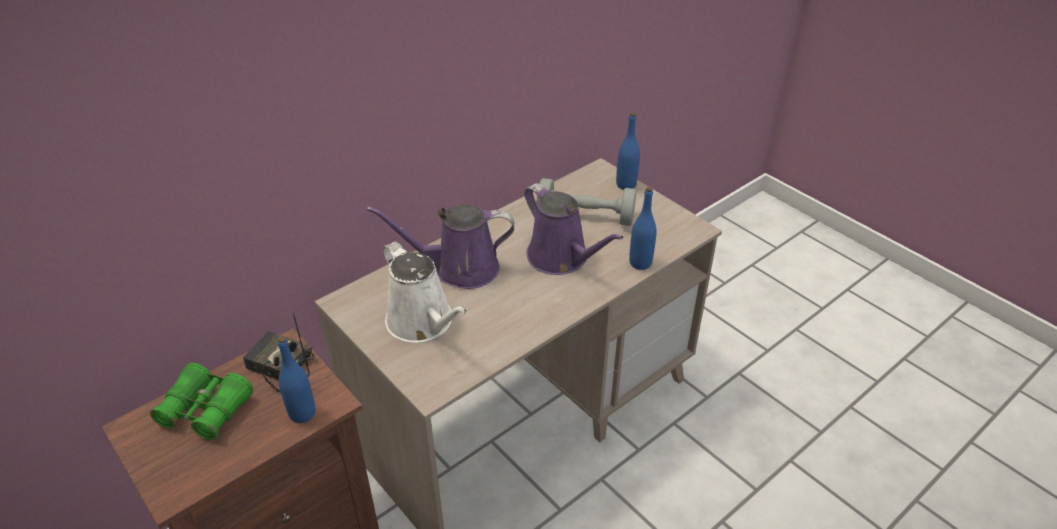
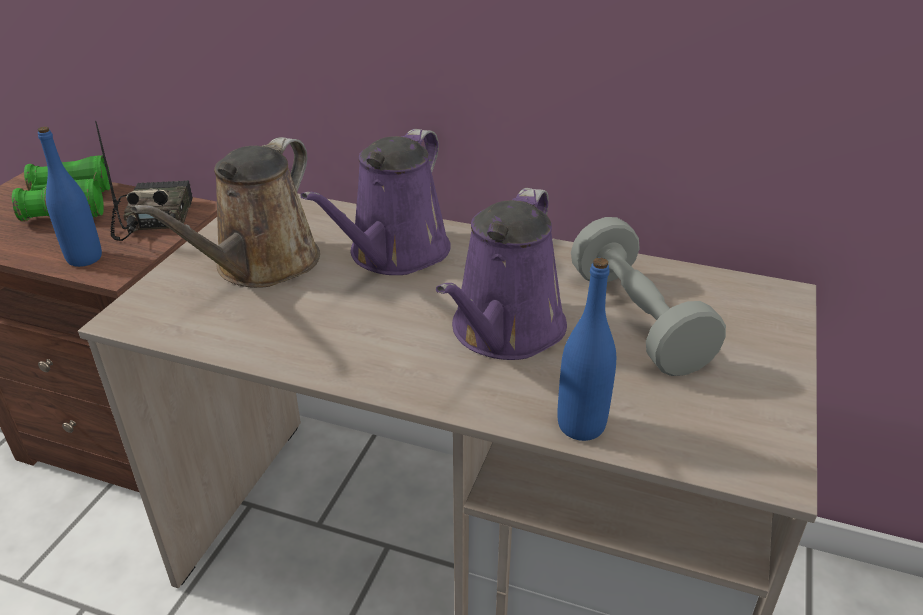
camera: 60 degrees right, 5 degrees down
(423, 323) = (261, 266): white watering can -> brown watering can
(459, 269) = (394, 254): purple watering can -> purple watering can turned 120 degrees counterclockwise
(626, 185) = (781, 335): blue bottle -> none

